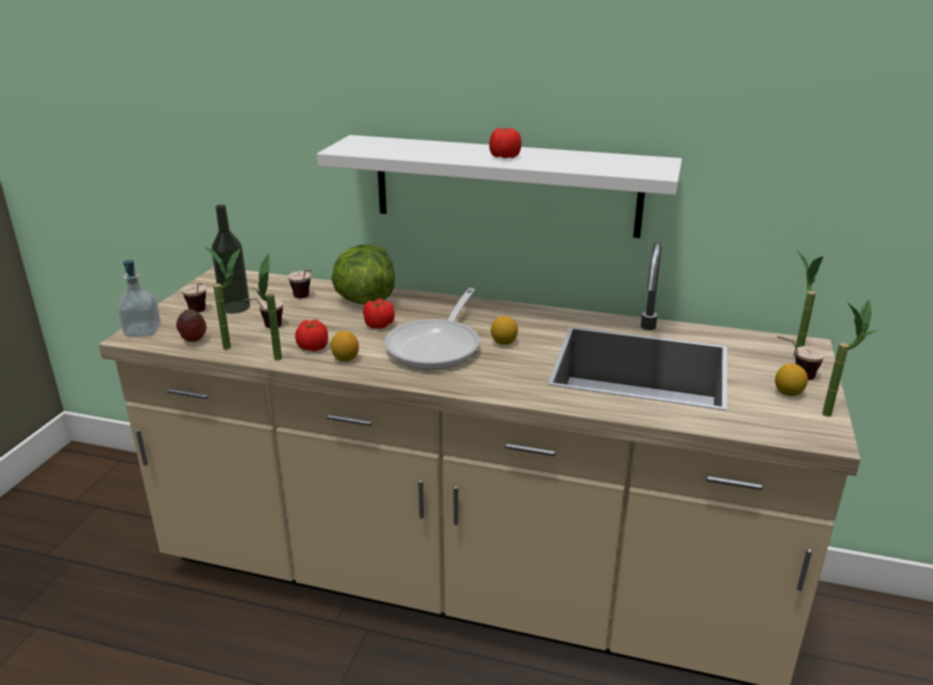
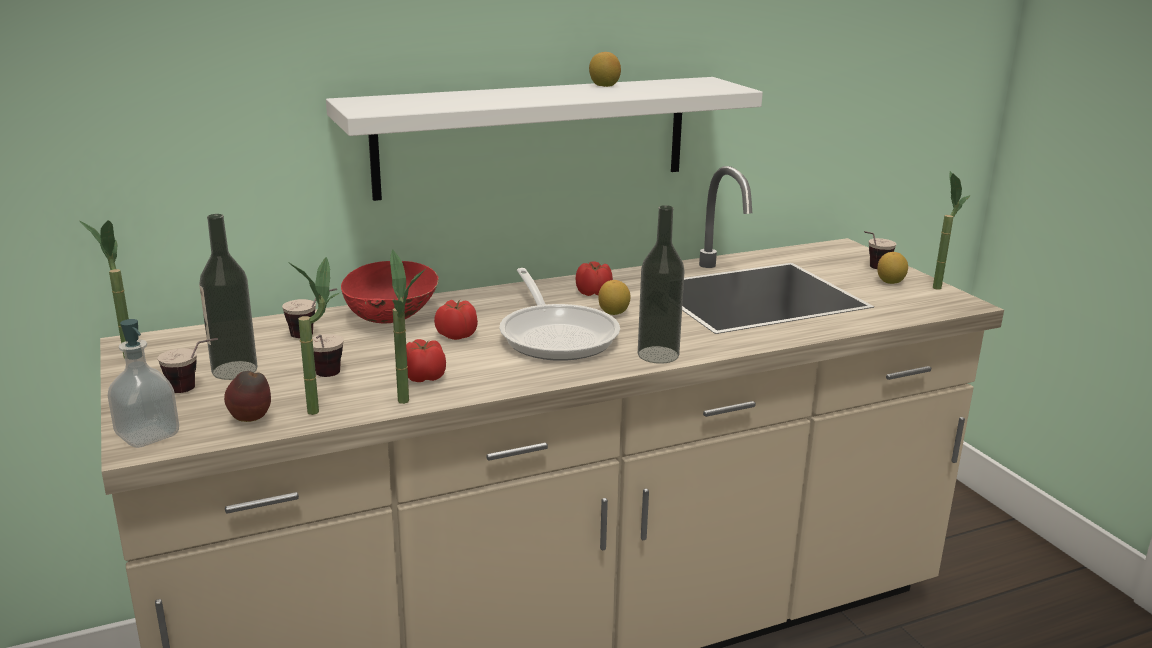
camera: 40 degrees left, 5 degrees down
(345, 359) = (483, 376): lemon -> lemon (604, 86)
(364, 300) = (392, 318): lettuce -> red bowl
(475, 385) = (658, 355): none -> bottle
(504, 157) = (566, 94): tomato -> tomato (594, 293)
(792, 352) = (841, 253): potted plant -> potted plant (123, 354)

